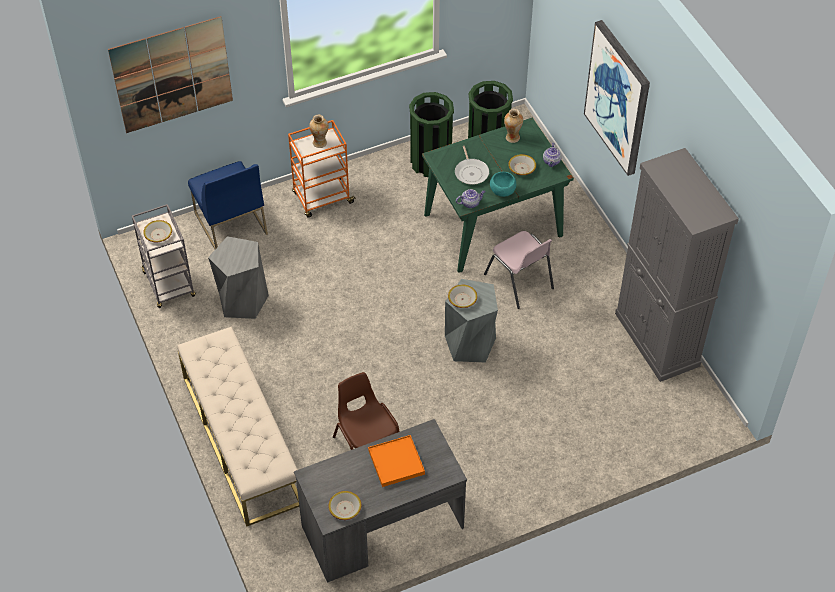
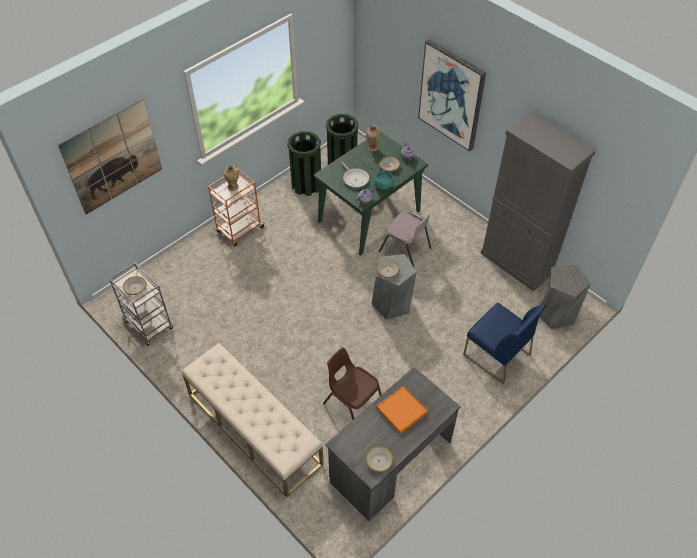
camera: 20 degrees left, 0 degrees up
(230, 223) = (178, 266): blue chair -> blue chair (496, 355)
(242, 301) = (211, 321): grey stool -> grey stool (555, 313)

